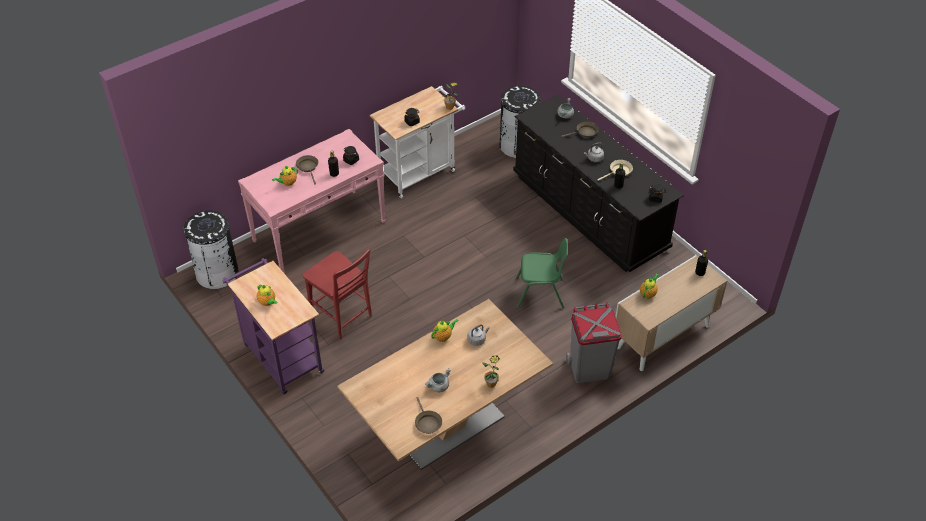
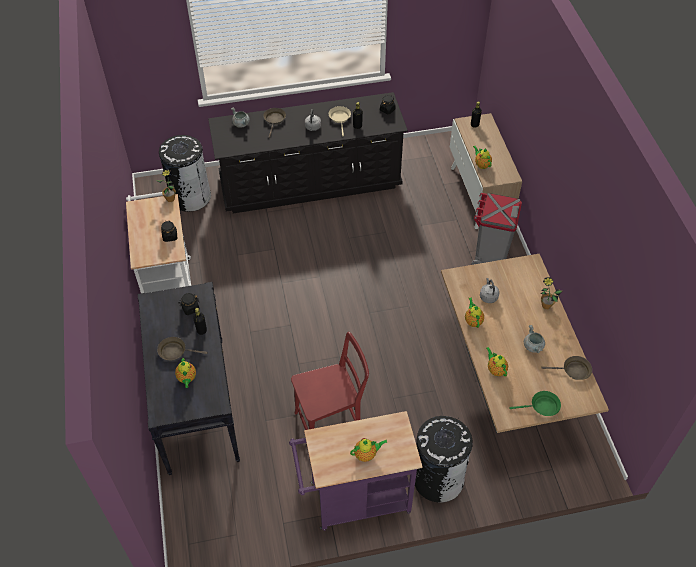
camera: 65 degrees left, 5 degrees up
(217, 273) = (196, 528): black trash can -> black trash can (438, 478)
(319, 231) = (196, 404): pink console table -> black console table
(376, 409) = (542, 406): none -> green frying pan
(399, 367) = (495, 369): none -> teapot
(540, 293) = (388, 254): green chair -> none

